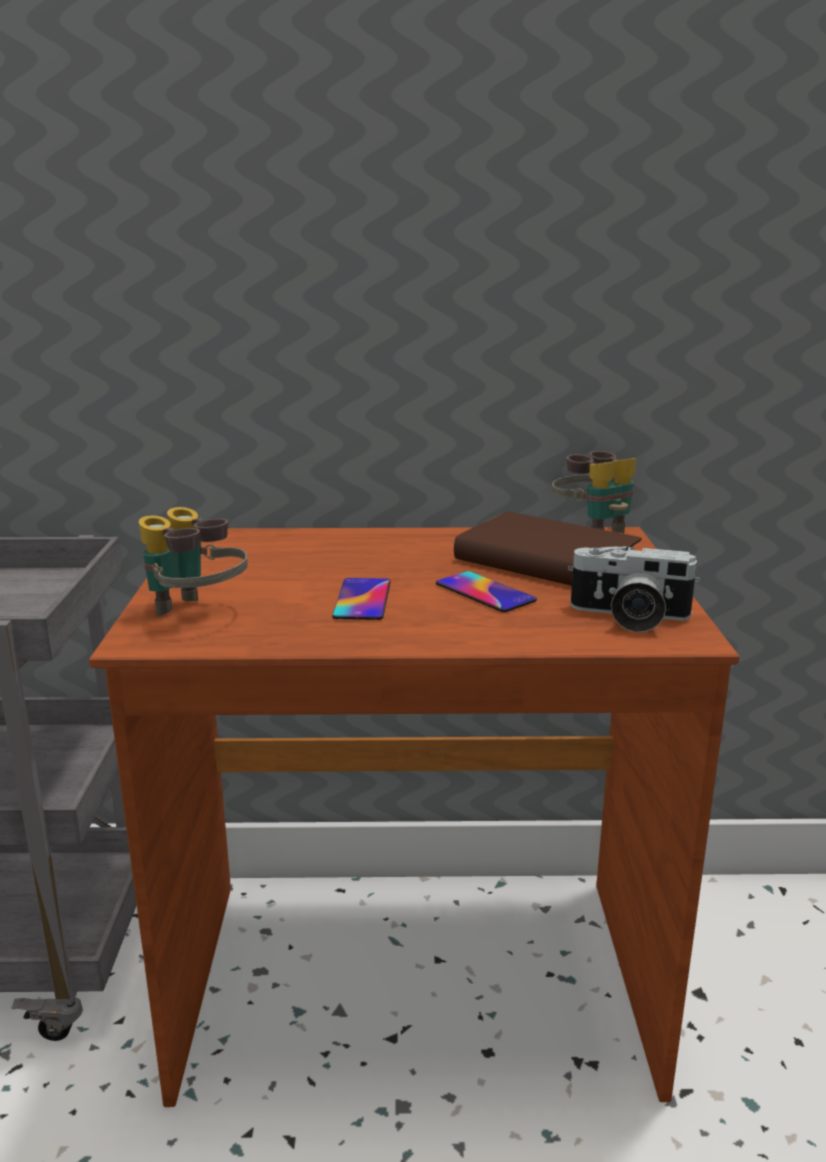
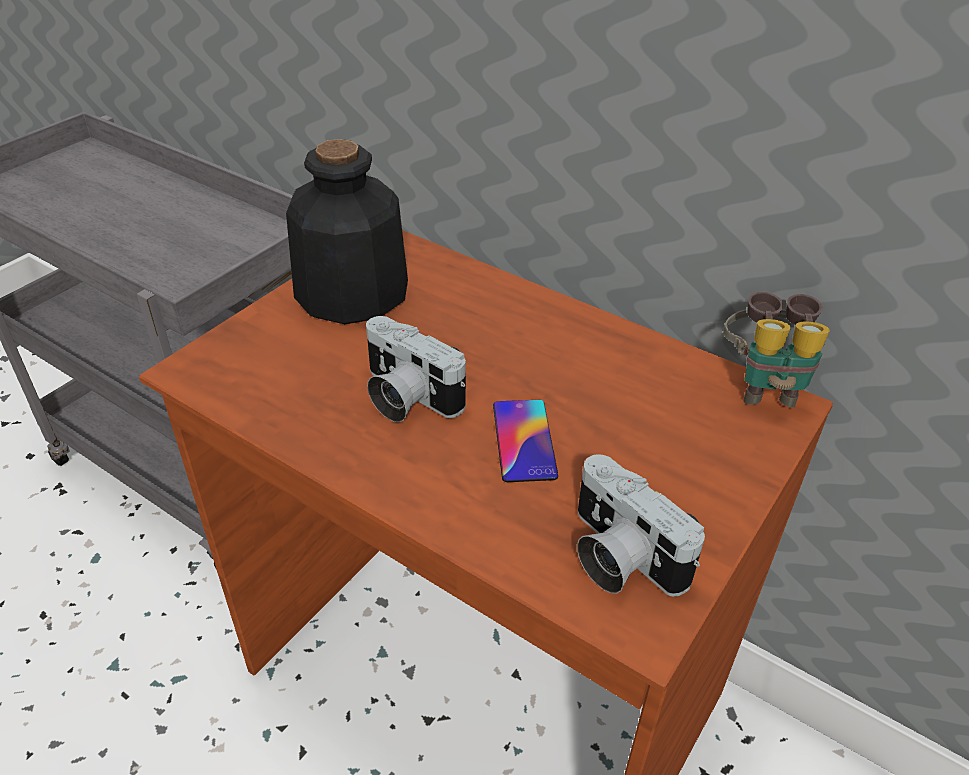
camera: 35 degrees right, 20 degrees up
(195, 613) = (261, 353): binoculars -> none
(222, 566) = (350, 293): none -> bottle
(362, 600) = (405, 397): phone -> camera
(546, 561) = (647, 416): brown book -> none

